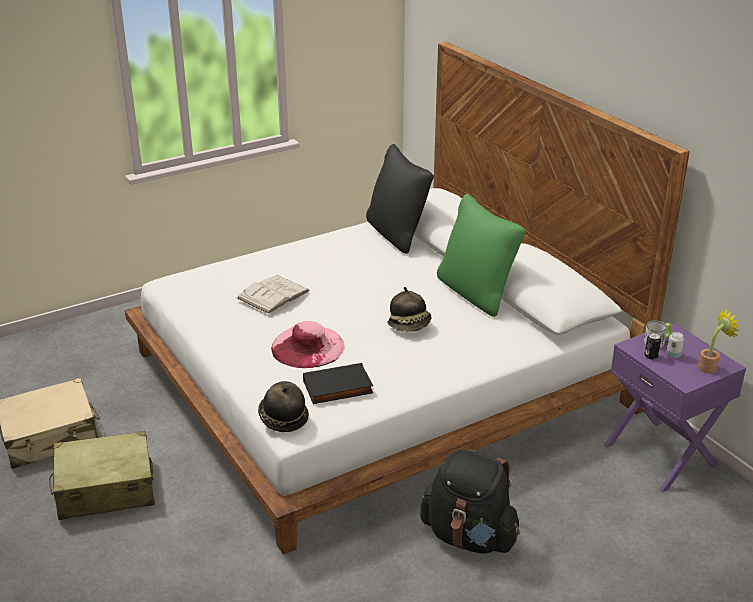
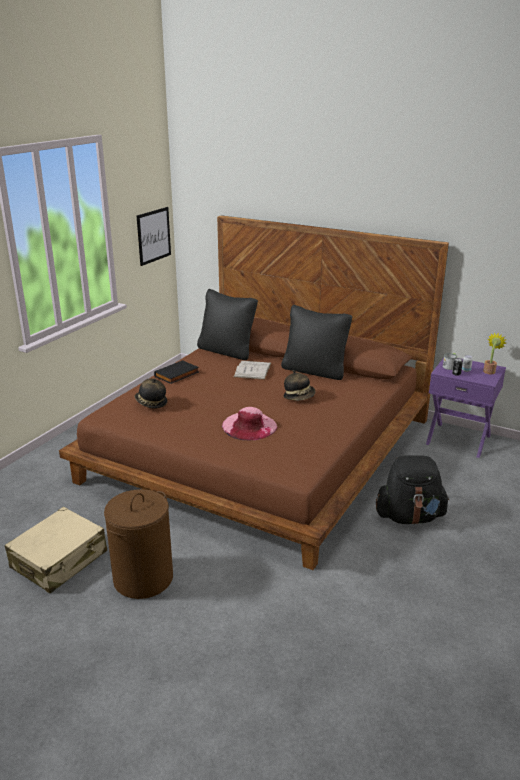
camera: 30 degrees left, 5 degrees down
(105, 489) = (143, 579): beige suitcase -> brown laundry basket
(273, 294) = (190, 402): white book -> white book (252, 370)
(282, 418) = (285, 470): hat -> hat (151, 403)
(337, 388) = (298, 443): black book -> black book (177, 375)
(363, 55) = (153, 235): none -> picture
(376, 379) = (260, 449): white bed -> brown bed
(476, 293) = (315, 370): green pillow -> black pillow

